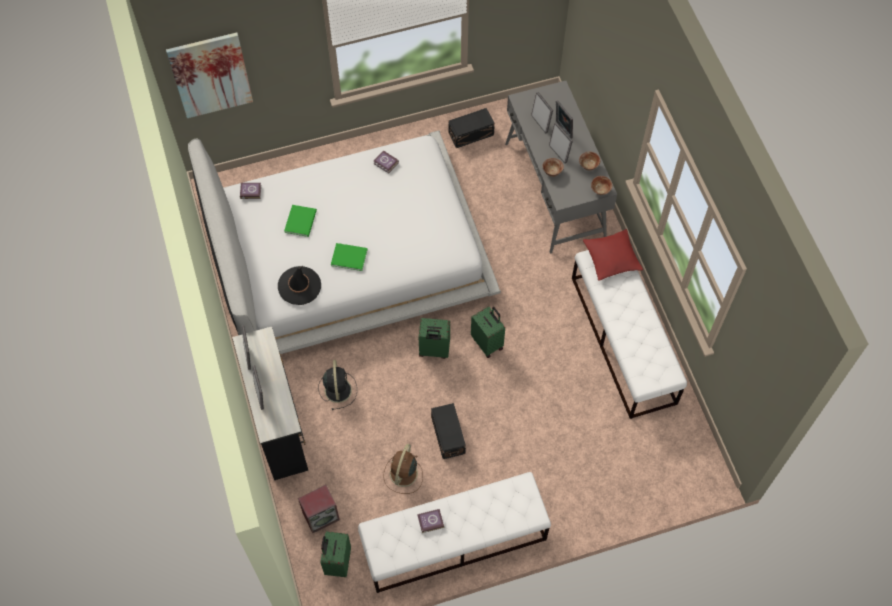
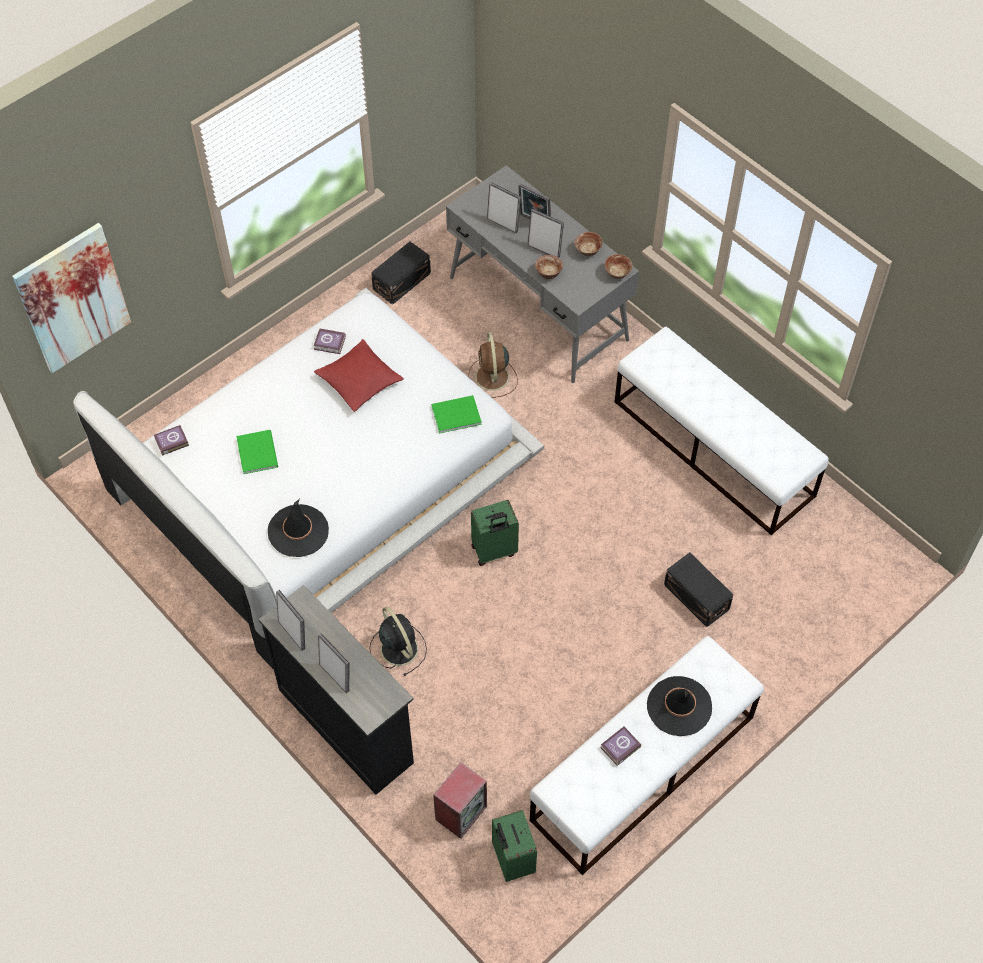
camera: 25 degrees left, 5 degrees down
(348, 256) = (342, 471): green book -> green book (454, 414)
(403, 474) = (537, 716): brown fan -> brown fan (492, 378)
(447, 436) = (566, 646): black storage box -> black storage box (696, 598)
(484, 512) = (679, 706): none -> black hat
(488, 343) = (555, 516): green suitcase -> none
(611, 258) = (664, 351): red pillow -> red pillow (359, 381)

